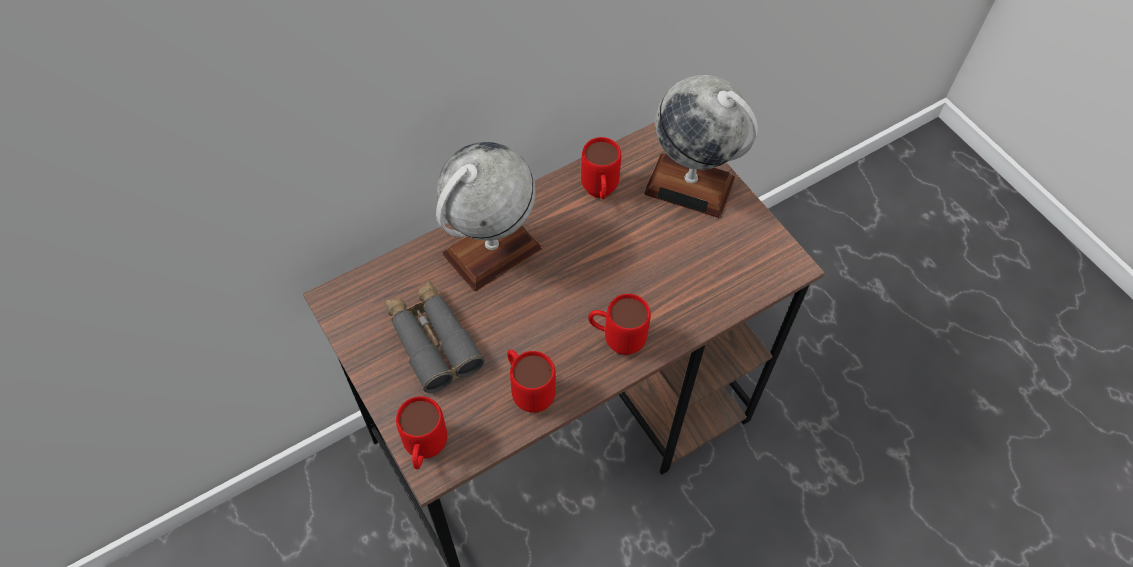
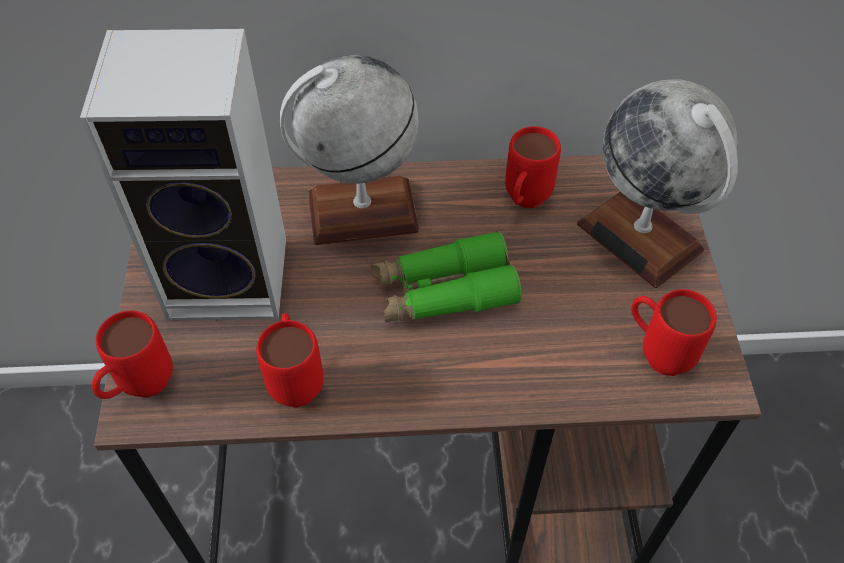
camera: 30 degrees right, 5 degrees down
(432, 341) = (234, 276): grey binoculars -> speaker
(586, 283) = (443, 291): none -> green binoculars
(616, 340) = (436, 370): red mug -> red mug (656, 352)

